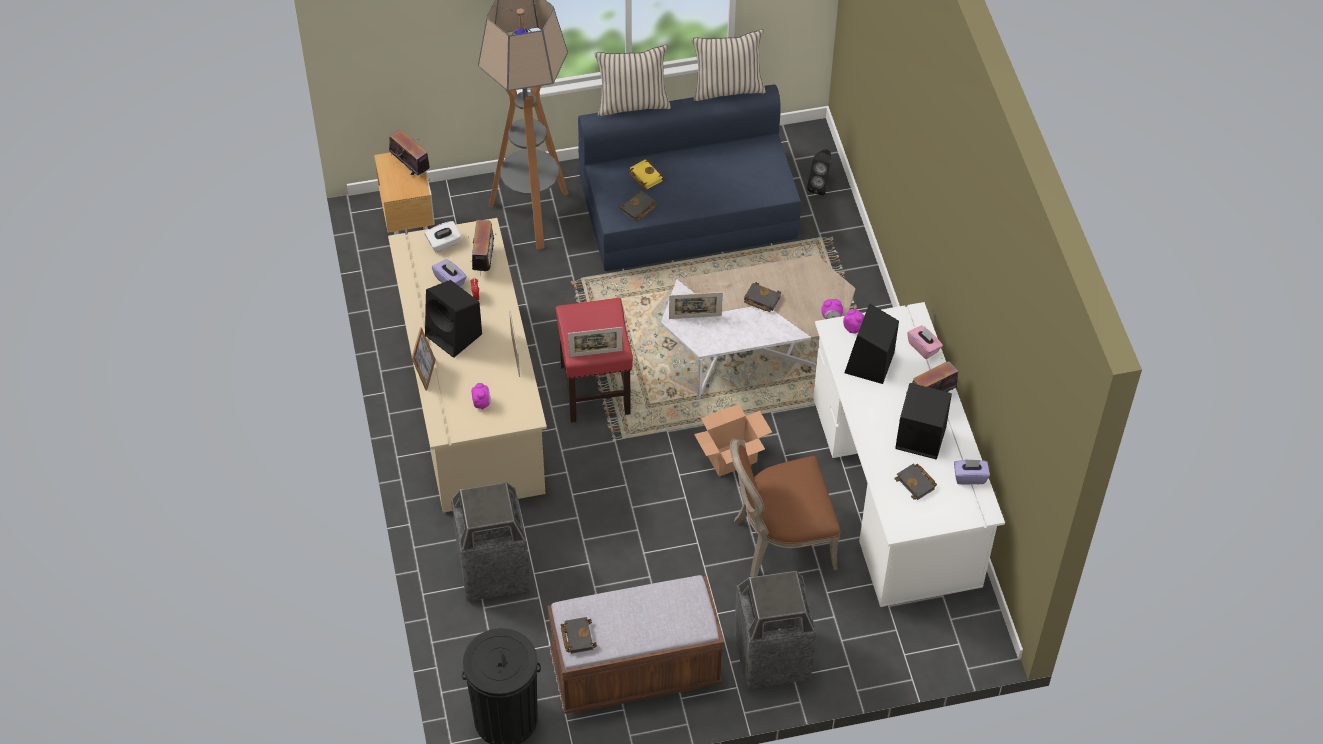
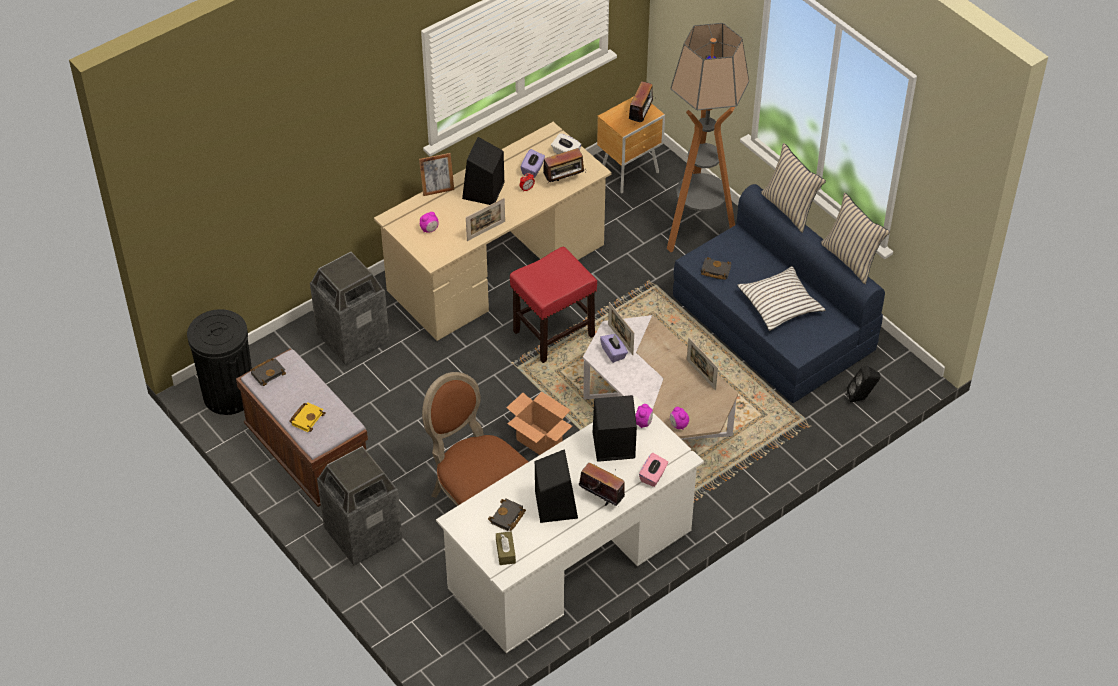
camera: 65 degrees right, 5 degrees down
(595, 353) = (531, 284): picture frame -> picture frame (701, 375)
(644, 176) = (751, 262): yellow book -> yellow book (307, 418)
(712, 178) = (780, 304): none -> white pillow
(760, 299) = (666, 374): black book -> none
(958, 501) = (505, 552): none -> brown tissue box
(970, 477) = (535, 551): purple tissue box -> purple tissue box (613, 353)

